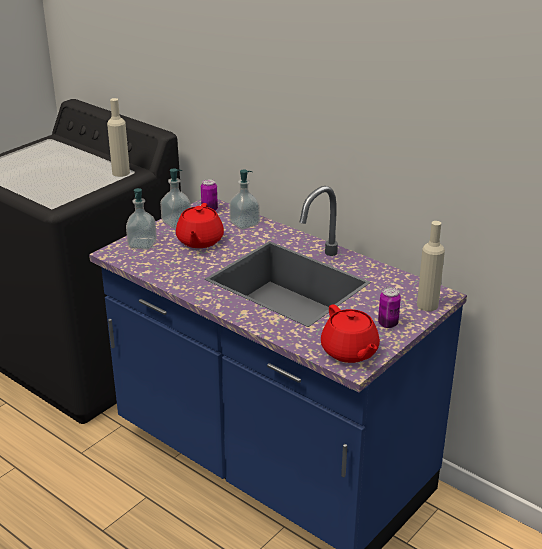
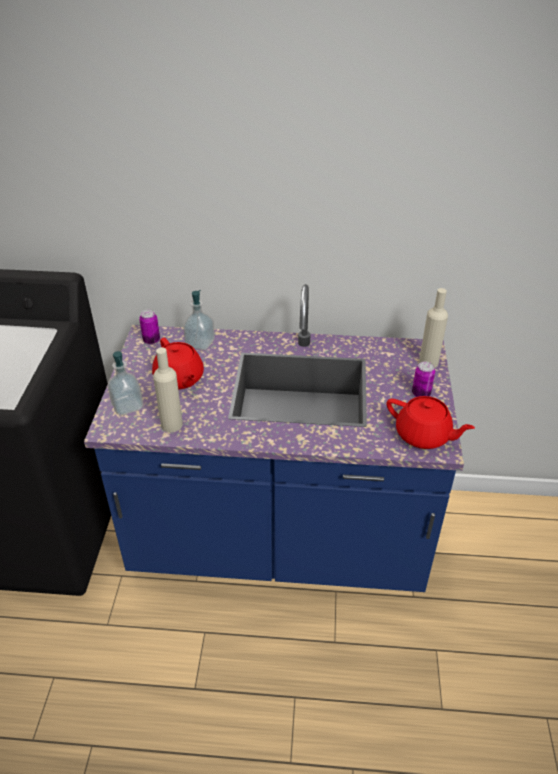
camera: 35 degrees left, 10 degrees up
(121, 173) = (42, 335): beige bottle -> beige bottle (171, 424)
(176, 223) = (135, 367): soap dispenser -> none

